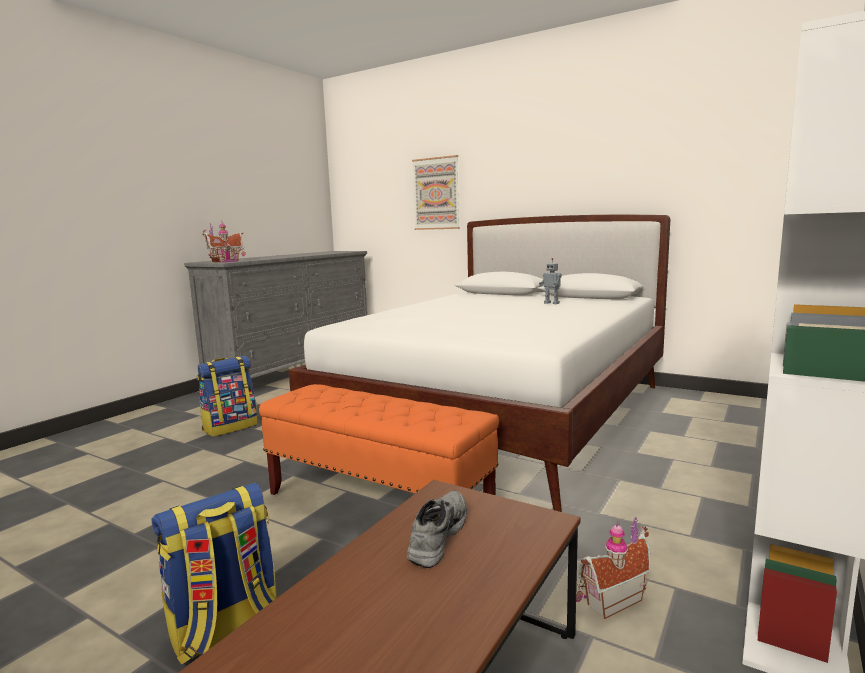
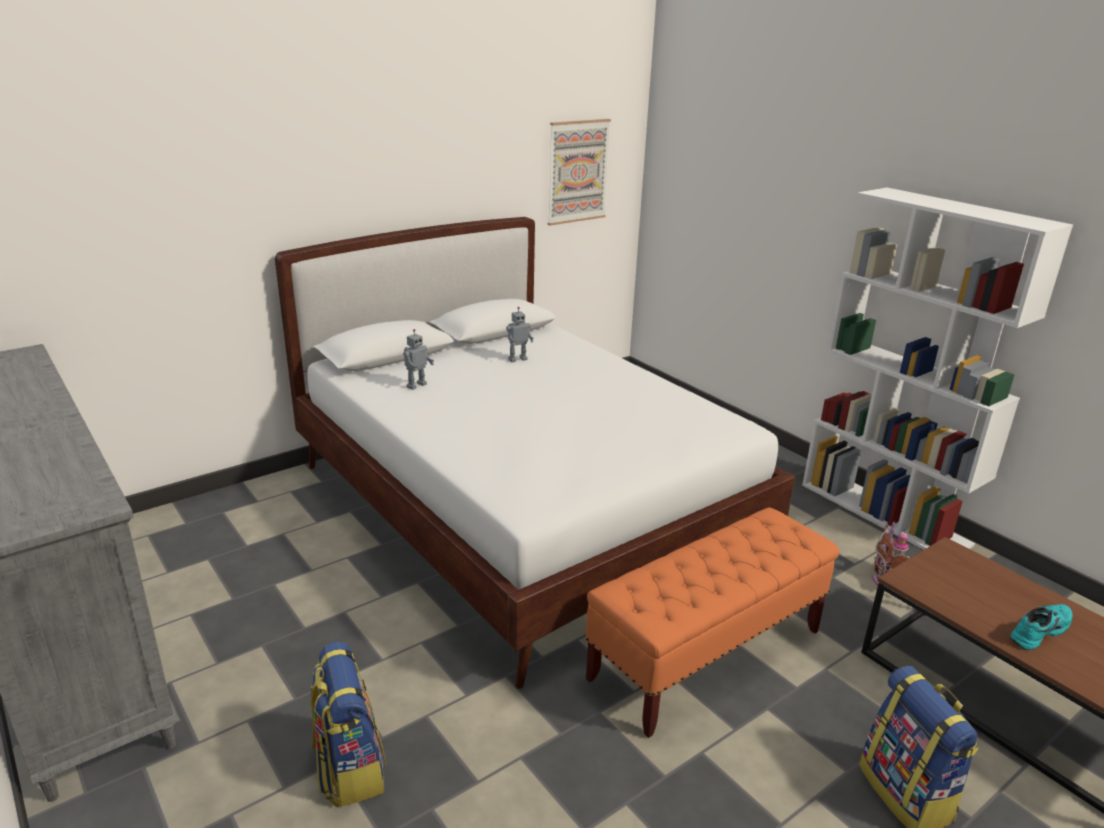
camera: 70 degrees left, 15 degrees up
(226, 261) = (74, 503): toy house -> none
(388, 587) = (1037, 630): none -> turquoise shoe
(435, 535) = (972, 597): grey shoe -> none
(436, 193) = (192, 209): picture -> picture (577, 171)
(469, 299) = (416, 385): none -> toy robot

